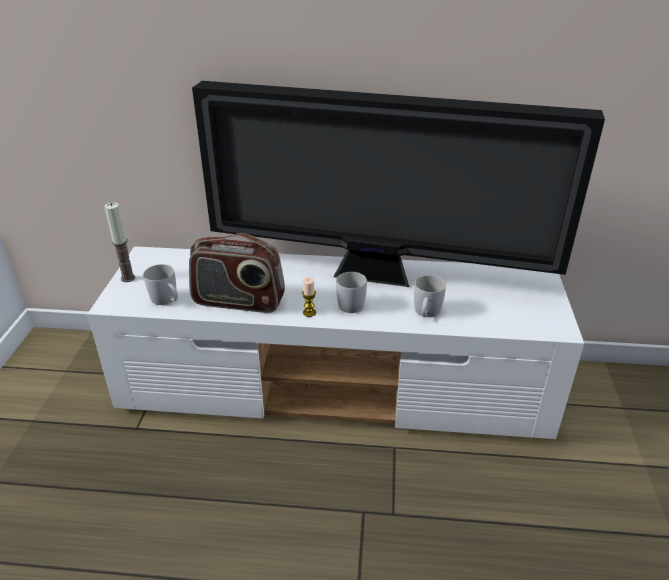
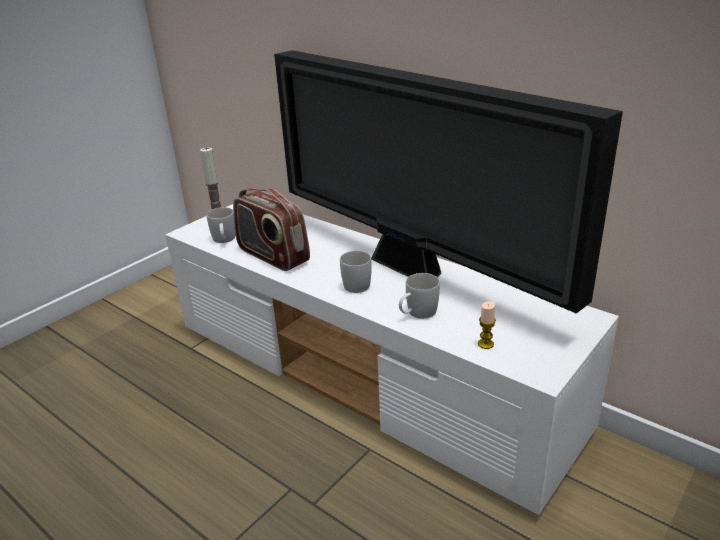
camera: 35 degrees right, 5 degrees down
(309, 312) = (316, 281): candle -> candle (485, 344)

